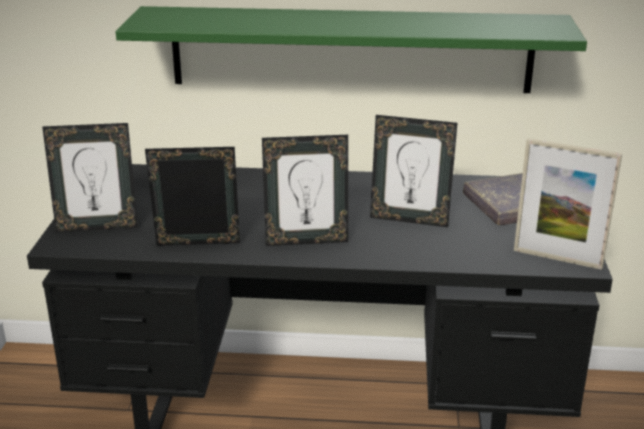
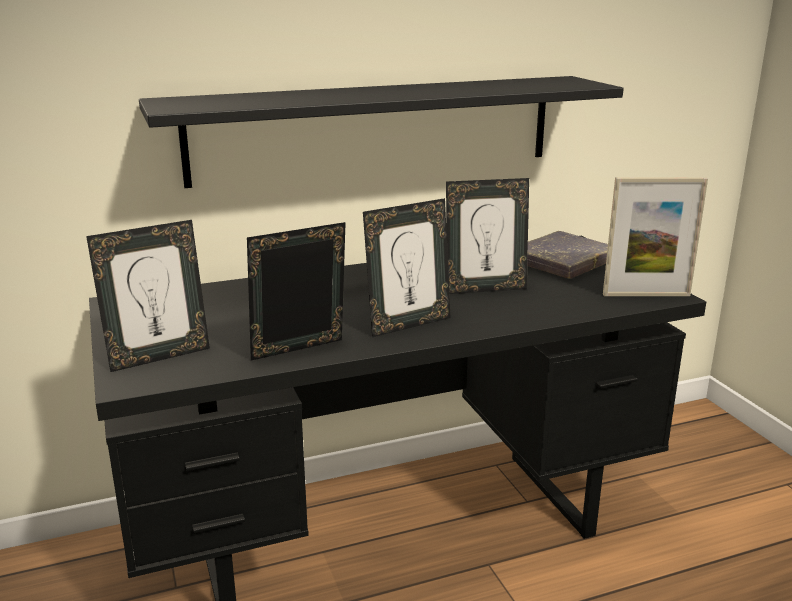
camera: 25 degrees left, 5 degrees down
(351, 49) = (375, 129): green shelf -> black shelf

